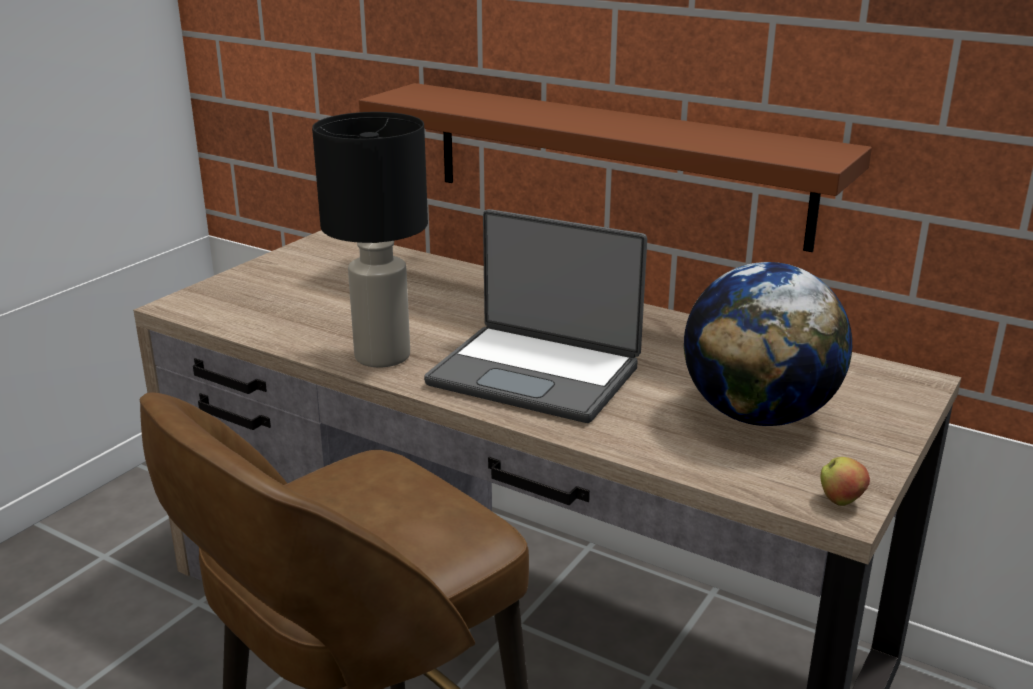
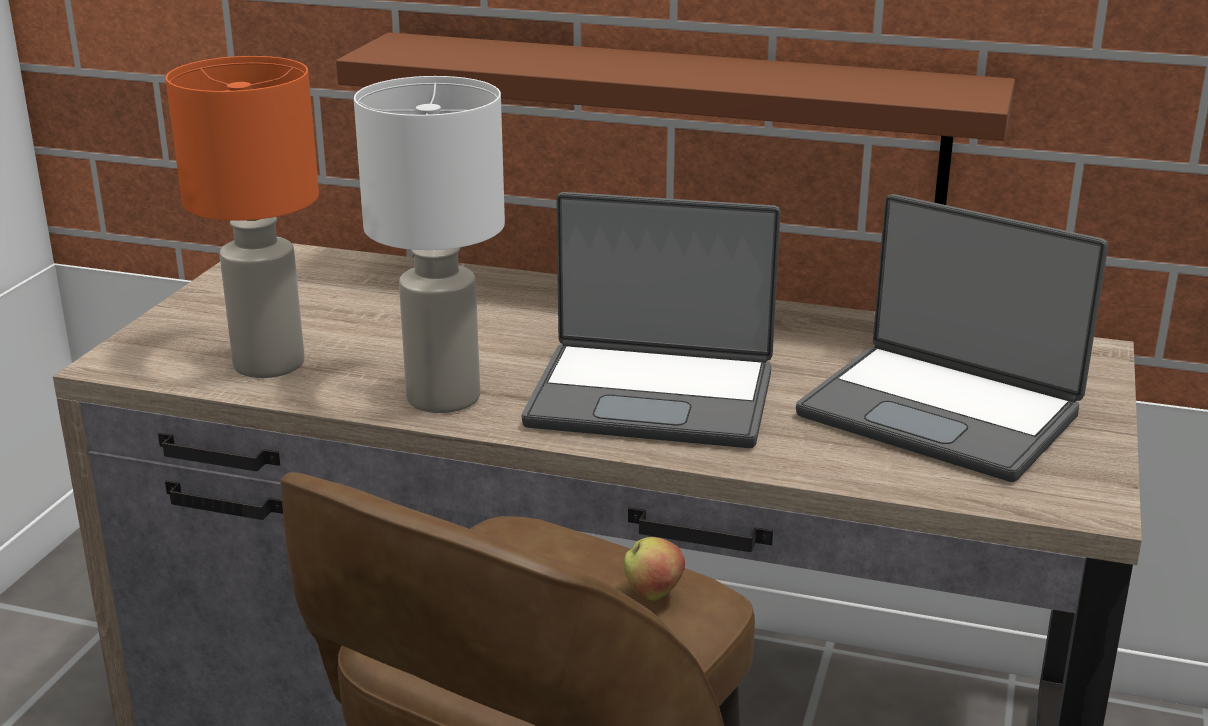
camera: 15 degrees left, 0 degrees up
(278, 317) = (269, 363): none -> orange table lamp
(383, 357) = (445, 398): black table lamp -> white table lamp
(759, 415) = (941, 413): globe -> laptop
(841, 501) = (1084, 498): apple -> apple (653, 594)

